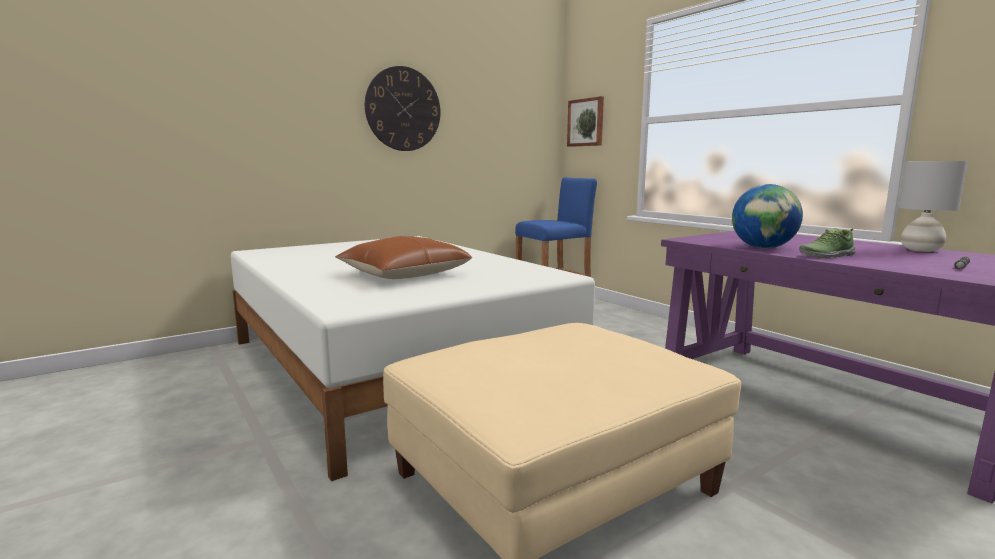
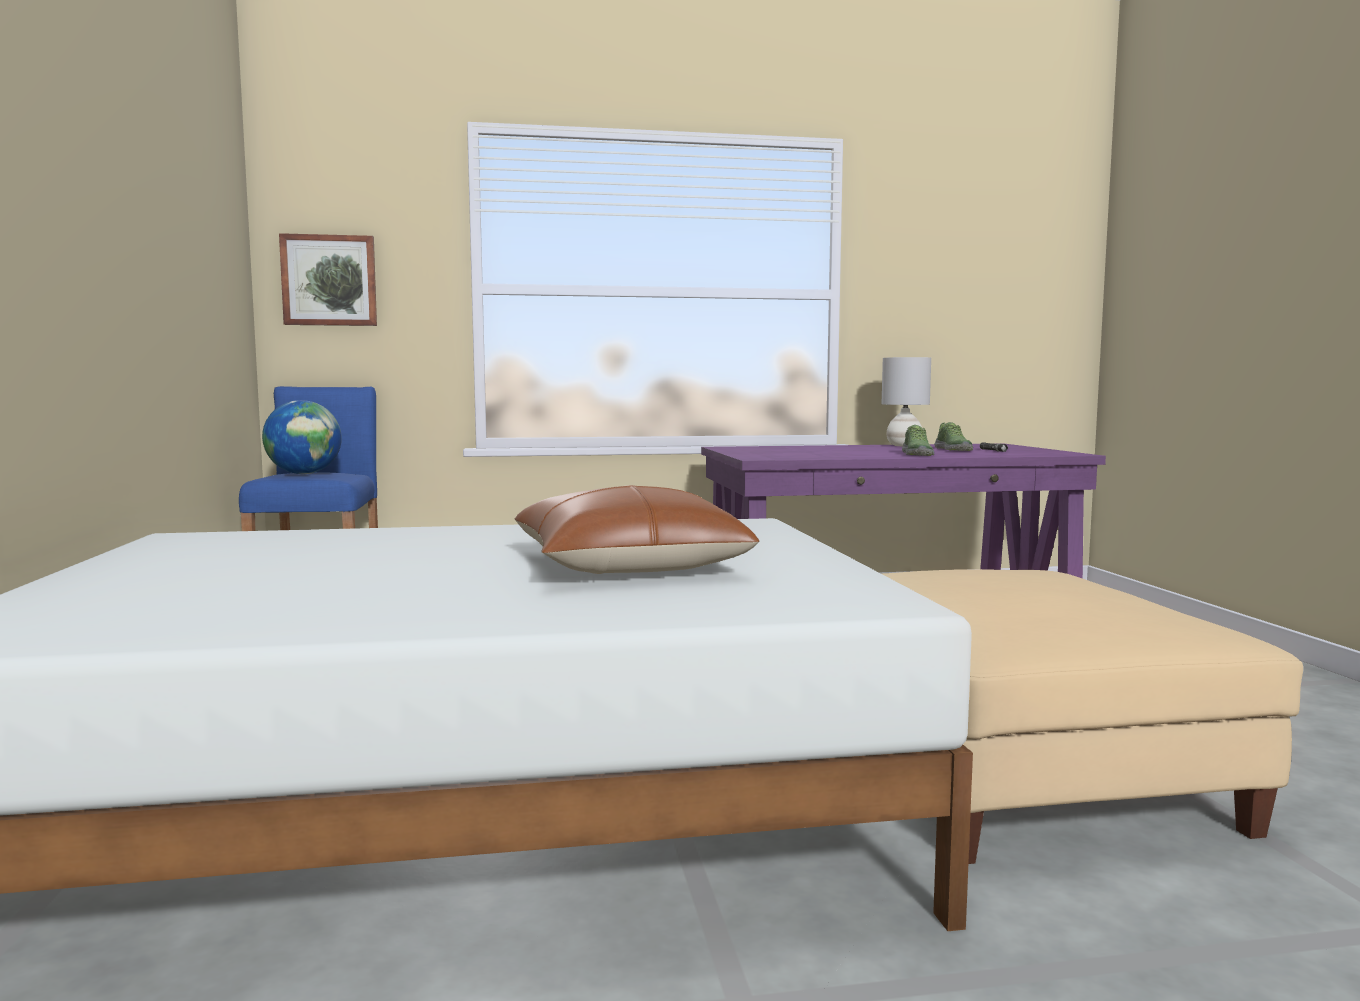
camera: 65 degrees left, 5 degrees down
(403, 109) = (93, 198): wall clock -> none
(763, 248) = (852, 455): globe -> globe (304, 474)
(920, 259) = (953, 450): none -> shoe

